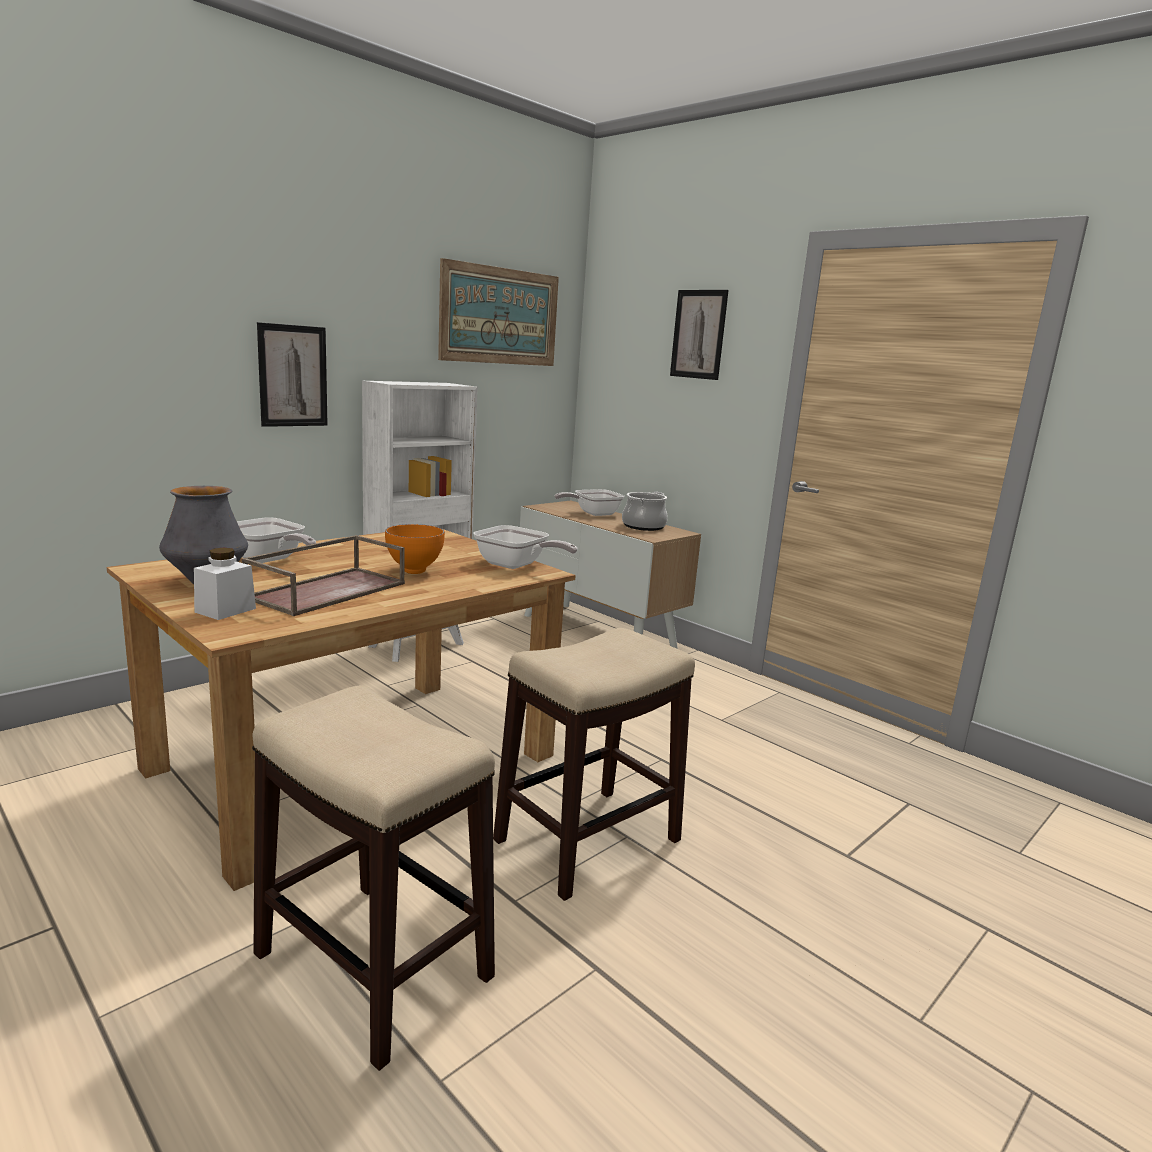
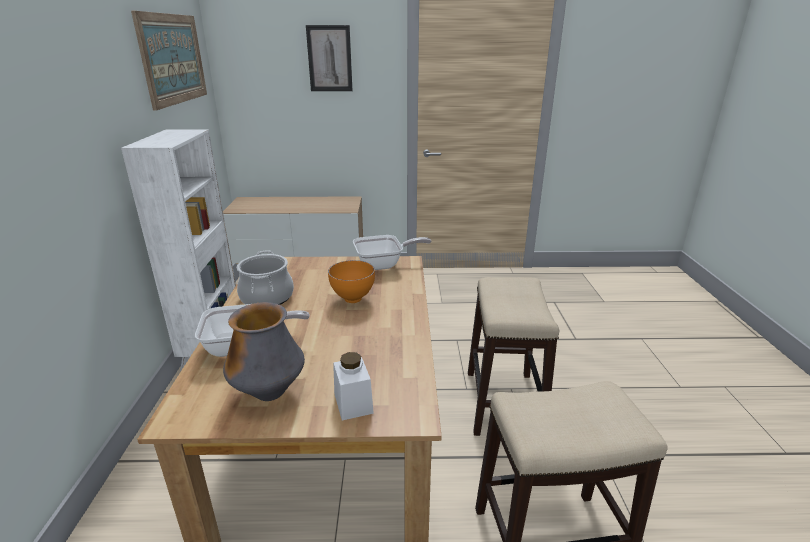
camera: 45 degrees left, 10 degrees up
(293, 376) = (73, 162): picture -> none
(328, 590) = (355, 344): brown tray -> none
(593, 514) = (277, 203): frying pan -> none
(643, 526) = (325, 202): cooking pot -> cooking pot (267, 297)

